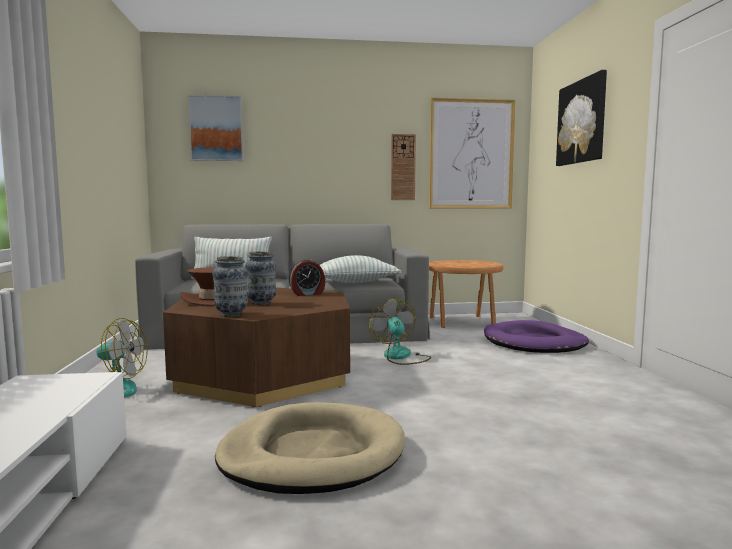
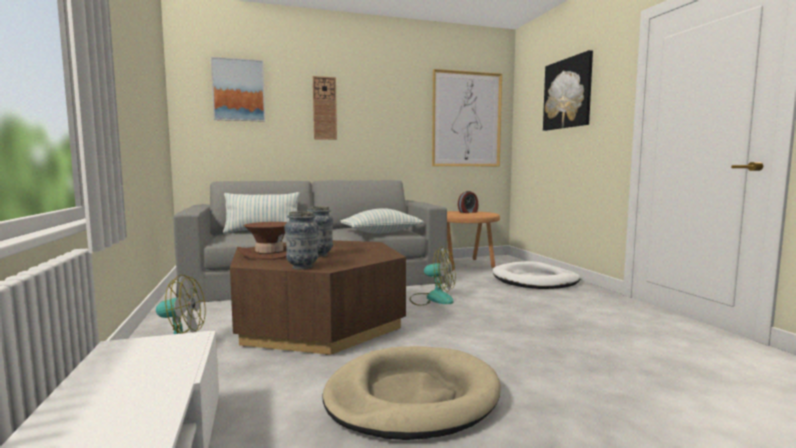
camera: 10 degrees left, 0 degrees up
(308, 294) = (353, 245): alarm clock -> alarm clock (468, 212)
(400, 357) = (432, 298): fan -> fan turned 135 degrees clockwise
(403, 167) = (409, 130): wall clock -> wall clock (324, 108)
(534, 342) = (535, 280): purple dog bed -> white dog bed

